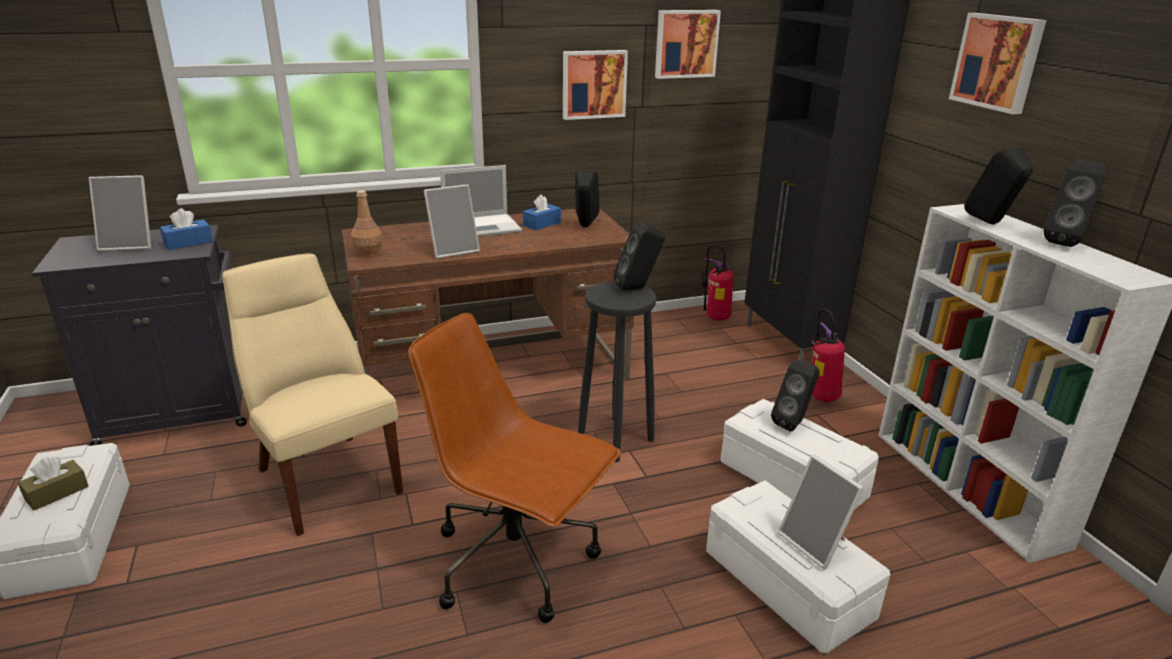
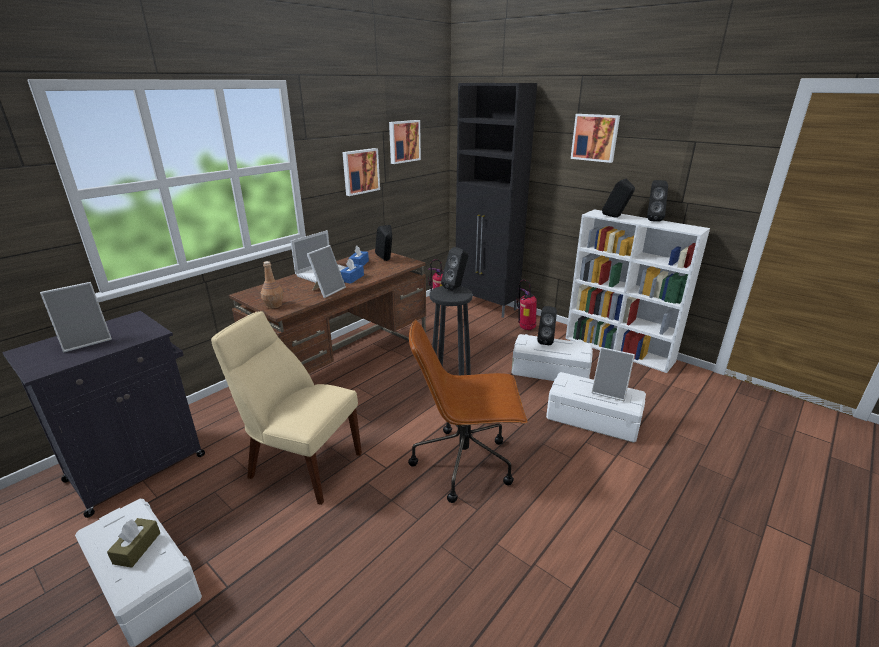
camera: 30 degrees left, 0 degrees up
(188, 243) = (138, 328): blue tissue box -> blue tissue box (352, 278)

